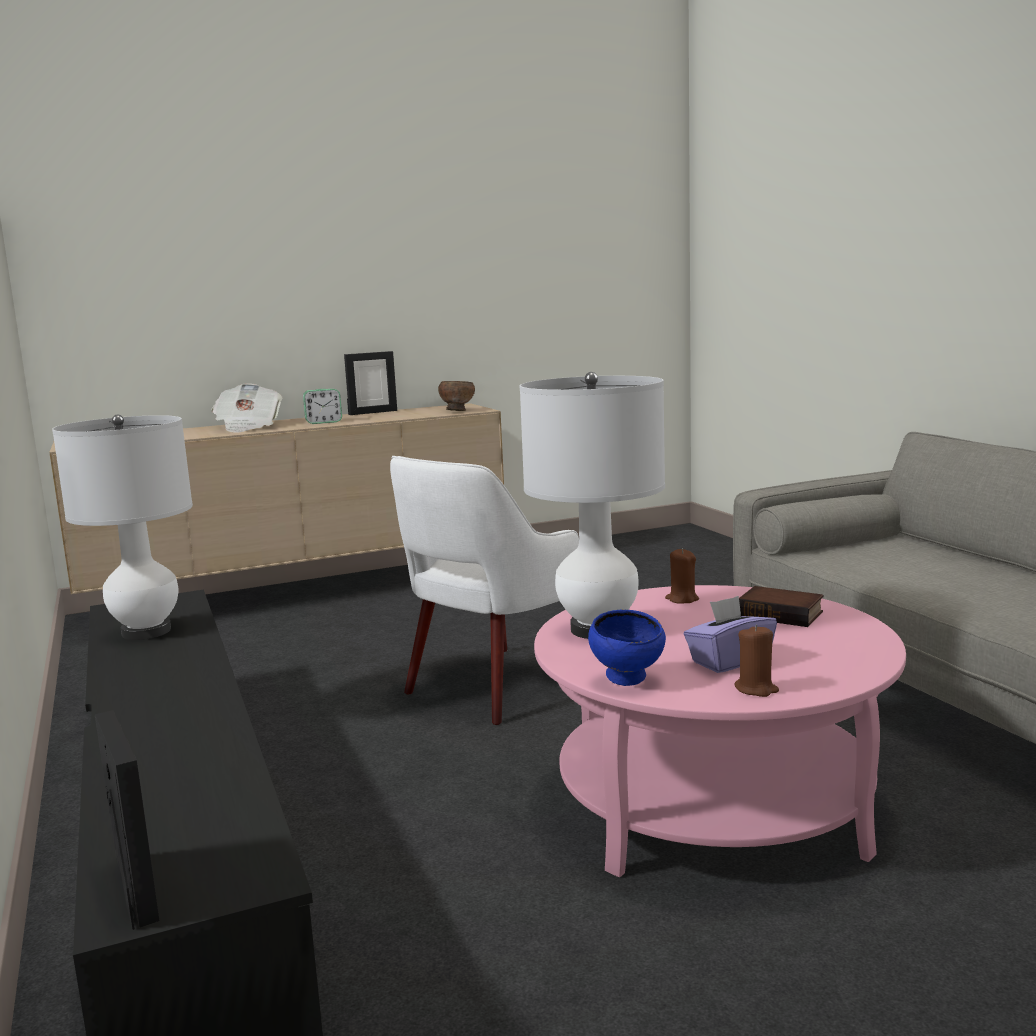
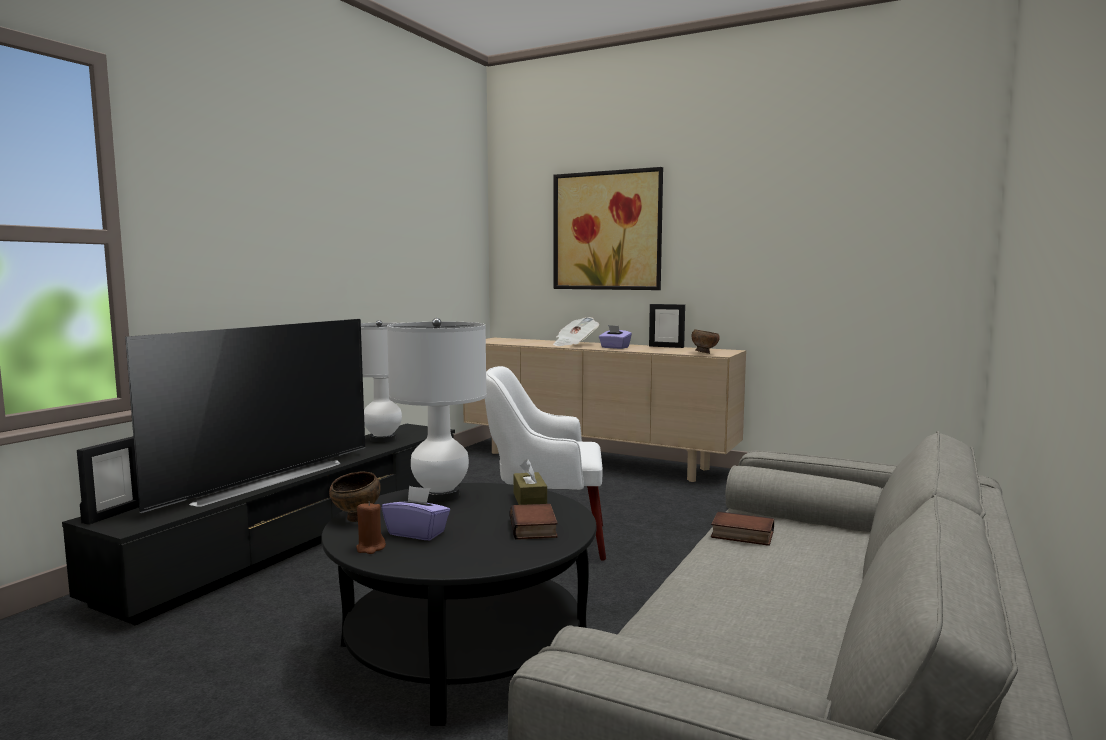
camera: 50 degrees right, 5 degrees down
(187, 738) = (263, 479): none -> television
(250, 248) = (607, 231): none -> picture
(324, 422) = (614, 347): alarm clock -> purple tissue box
(628, 681) = (357, 519): blue bowl -> brown bowl
(682, 599) = (529, 500): brown candle -> brown tissue box
(713, 801) = (464, 648): pink coffee table -> black coffee table
(854, 566) = (741, 535): none -> book

